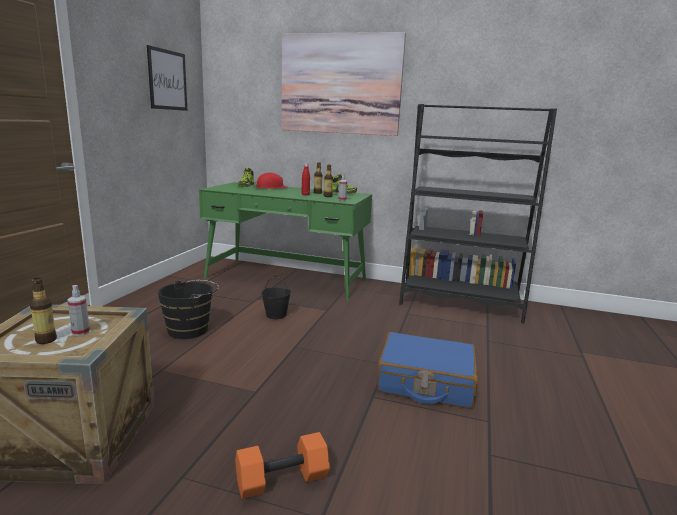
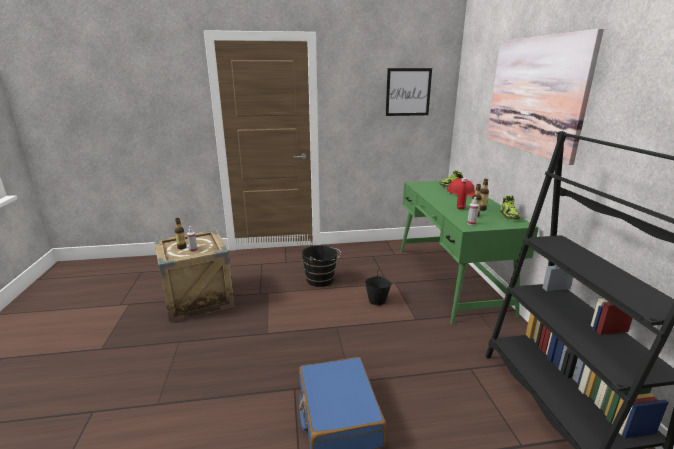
camera: 65 degrees right, 5 degrees up
(281, 481) = (184, 377): orange dumbbell -> none

